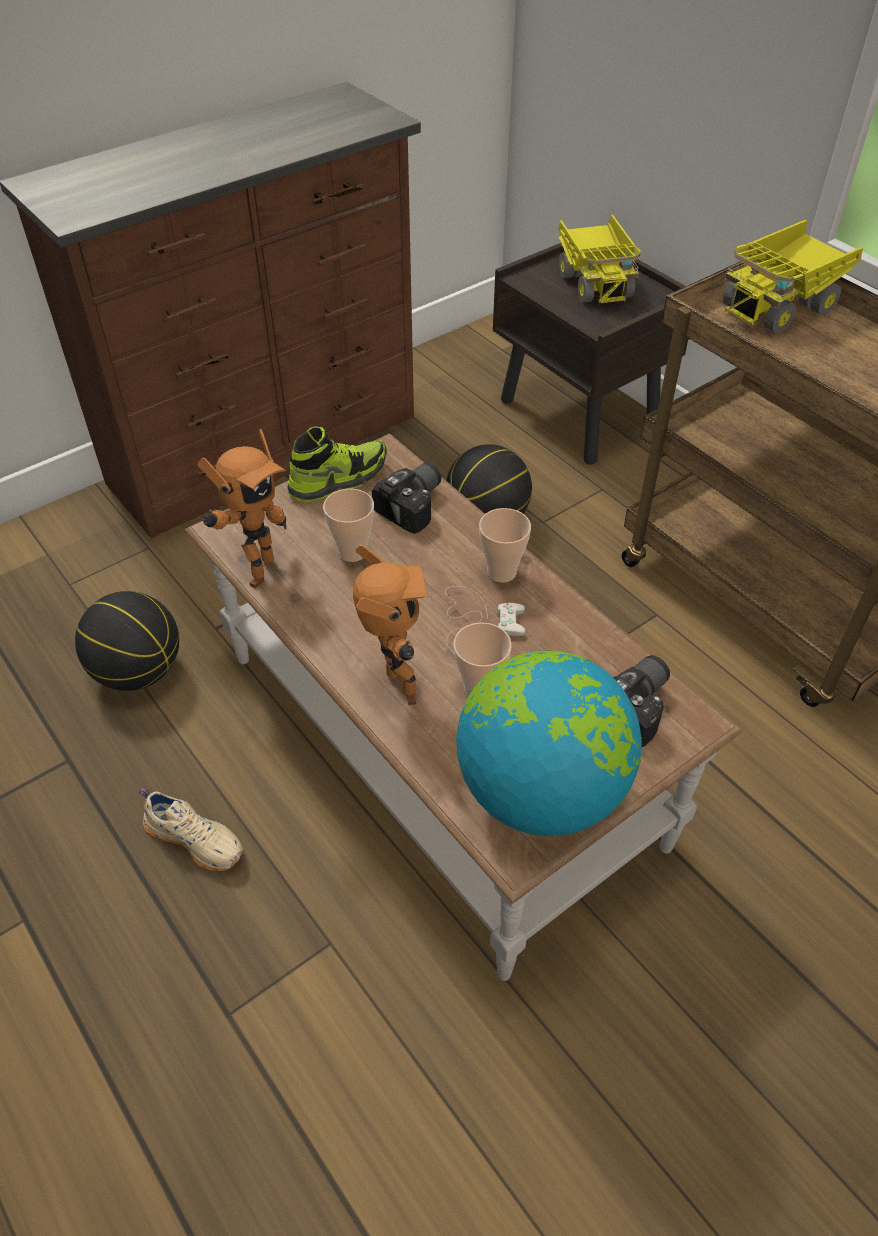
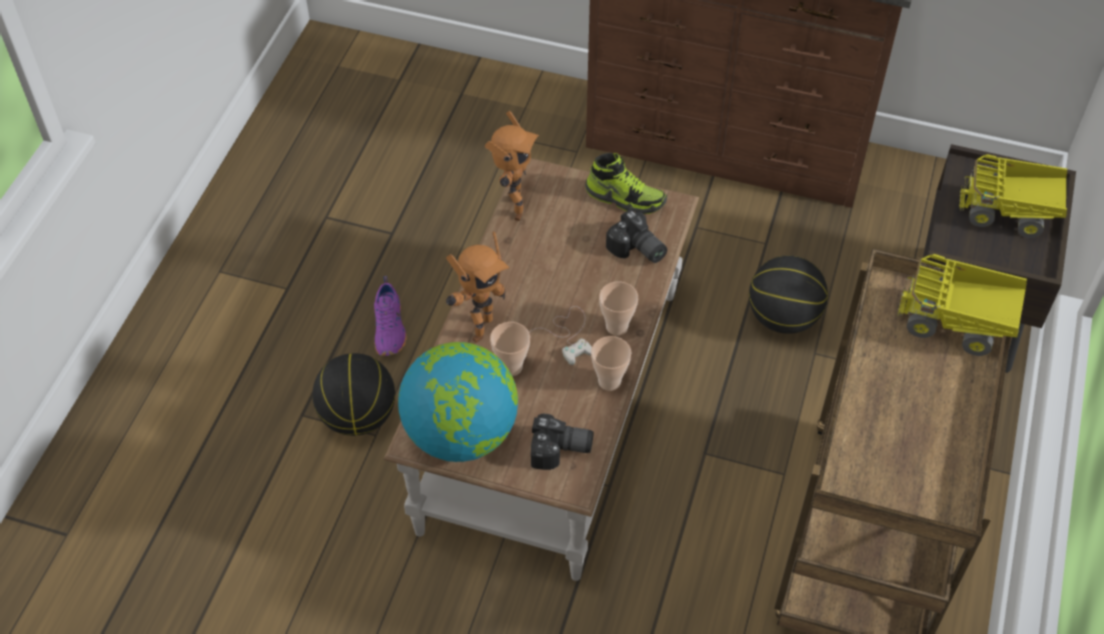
camera: 55 degrees right, 5 degrees up
(139, 671) = (478, 219): basketball -> basketball (358, 416)
(196, 839) = (390, 328): beige shoe -> purple shoe
(255, 571) = (512, 209): toy robot -> toy robot turned 75 degrees counterclockwise
(352, 552) = (568, 244): cup -> cup (609, 381)
(415, 506) = (636, 250): camera -> camera turned 45 degrees clockwise
(595, 282) = (1010, 213): toy truck -> toy truck turned 60 degrees clockwise

